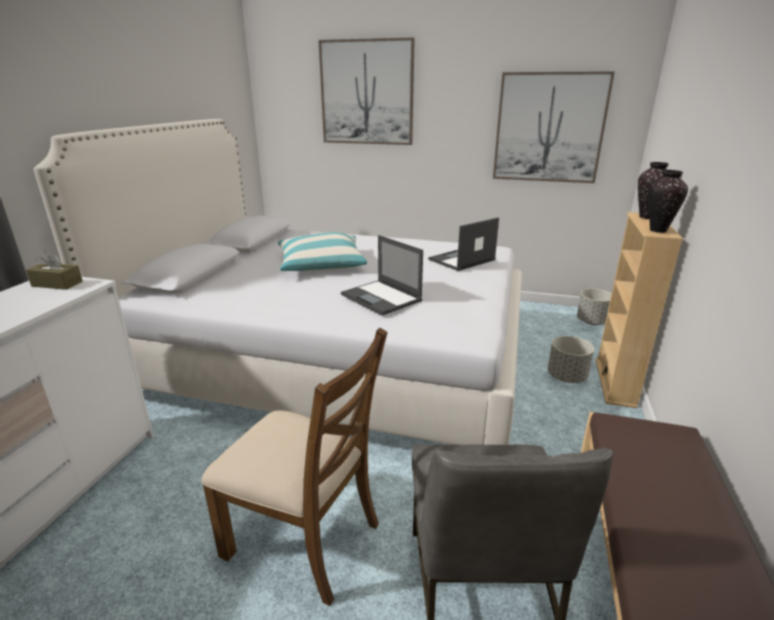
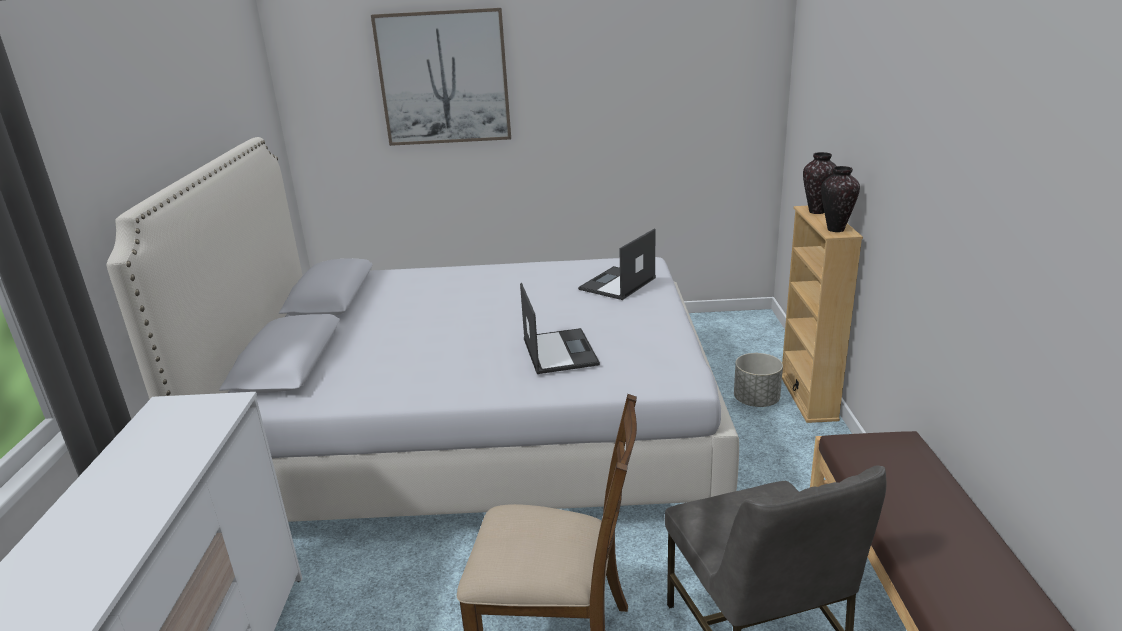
camera: 15 degrees left, 0 degrees up
(57, 284) = (185, 410): brown tissue box -> none
(321, 264) = (452, 318): pillow -> none
(382, 298) = (559, 351): laptop -> laptop turned 135 degrees counterclockwise
(549, 128) = (679, 105): picture -> none
(592, 321) = (759, 327): grey planter -> none

